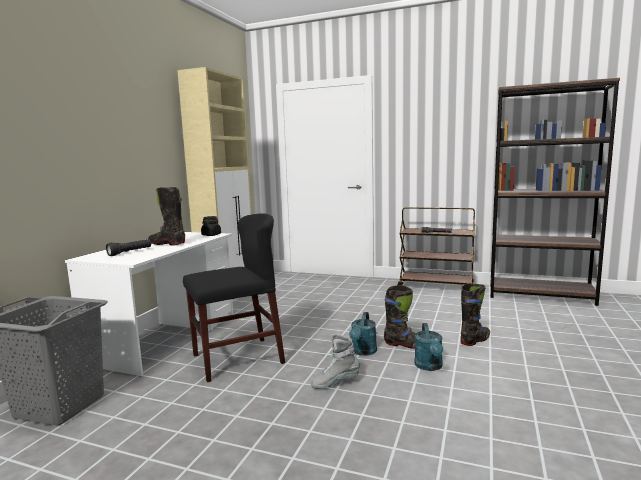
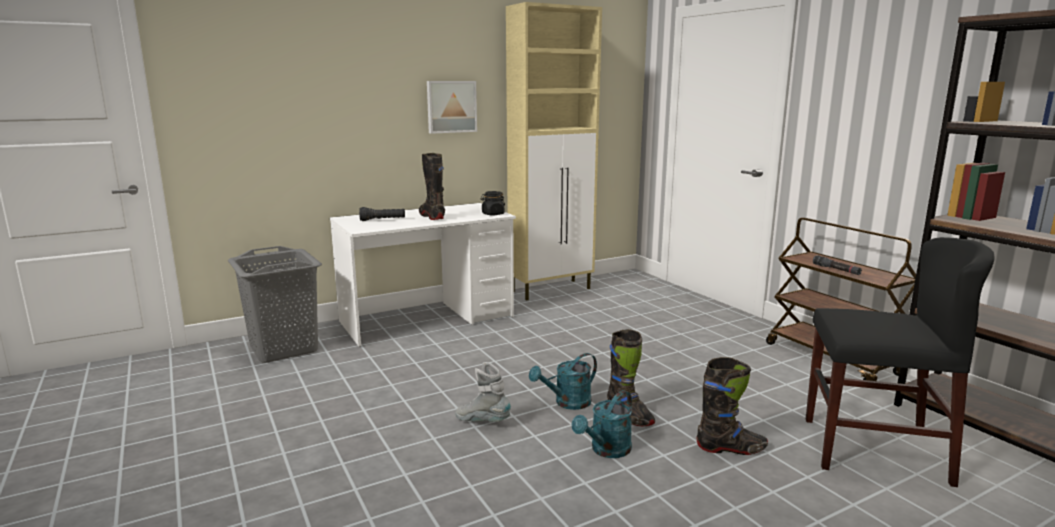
camera: 40 degrees right, 5 degrees up
(148, 150) = (451, 106): none -> picture
(237, 359) = (446, 361): black chair -> black chair (874, 450)

